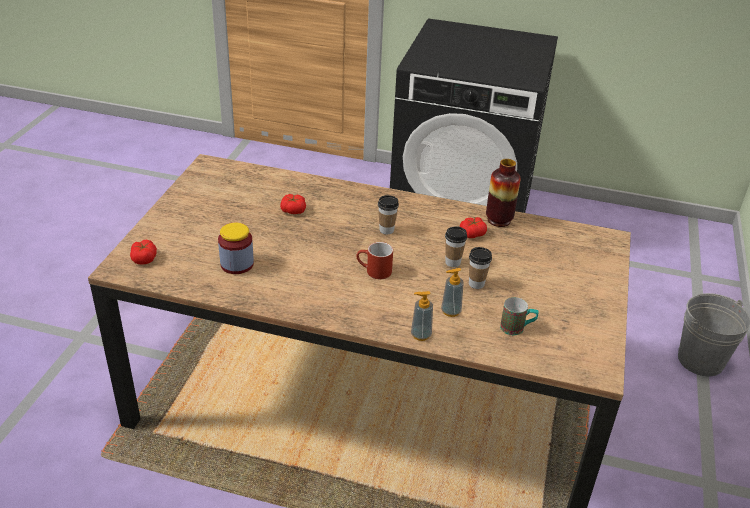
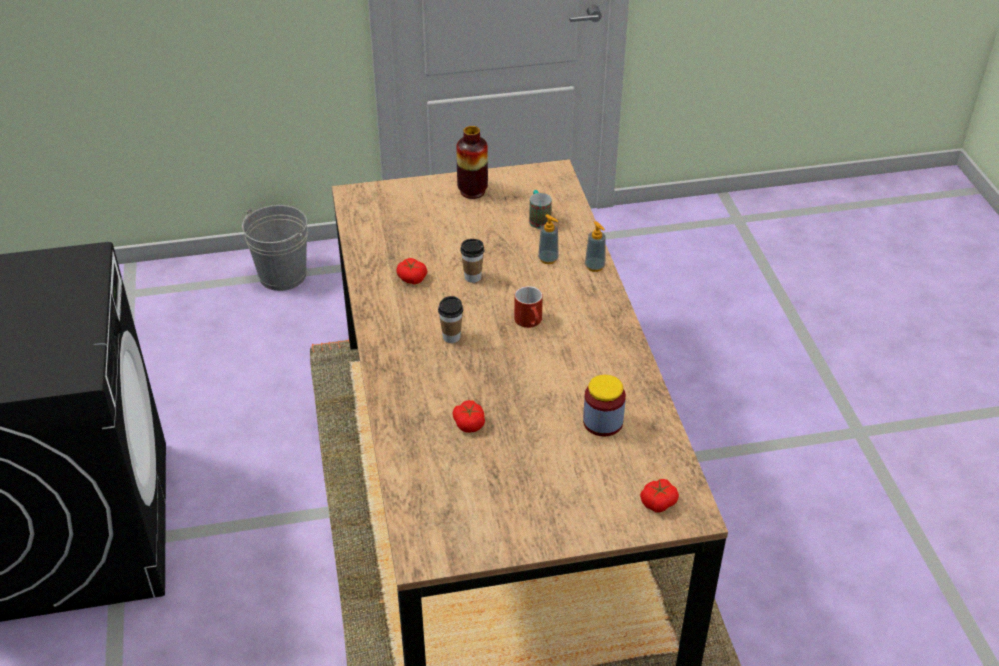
camera: 115 degrees left, 5 degrees up
(476, 284) = (495, 255): cup -> none
(499, 220) = (371, 267): vase -> vase (472, 191)

